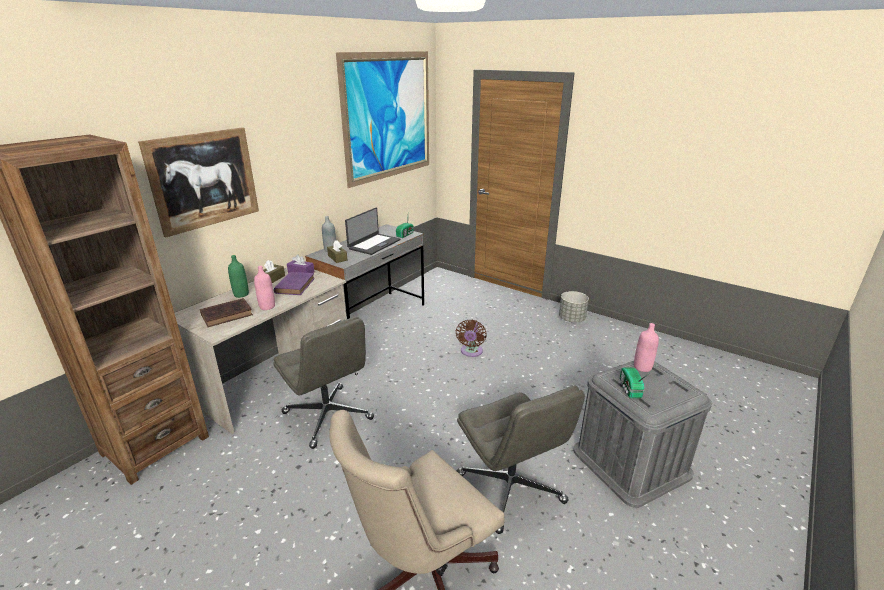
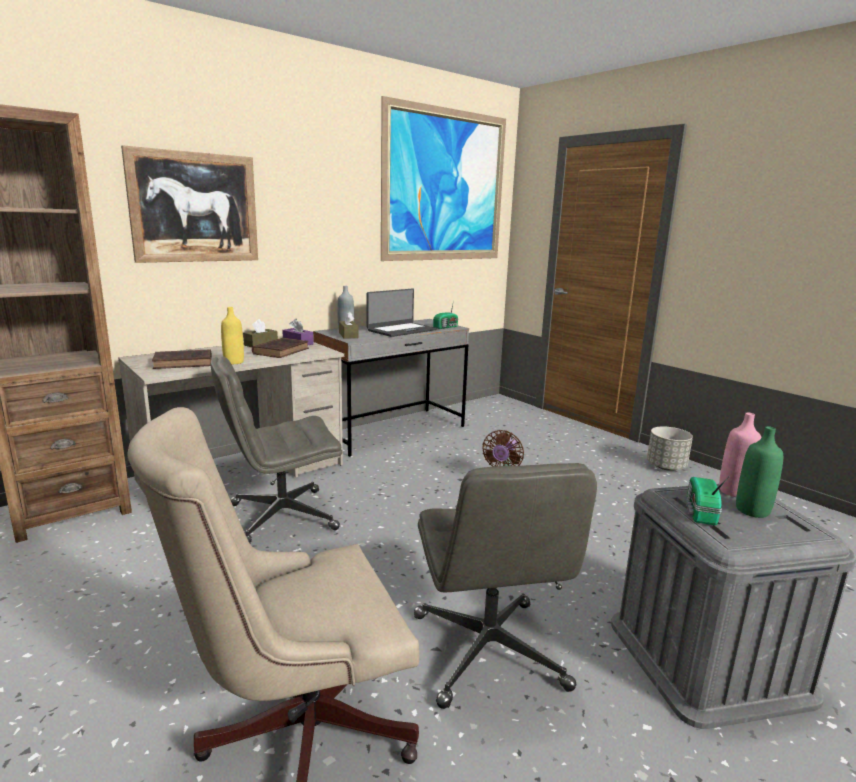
camera: 15 degrees right, 10 degrees down
(241, 294) = (215, 351): green bottle -> green bottle (752, 511)
(267, 307) = (234, 362): pink bottle -> yellow bottle
(295, 285) = (282, 351): purple book -> brown book
(328, 416) = (281, 517): grey office chair -> grey office chair turned 90 degrees clockwise

